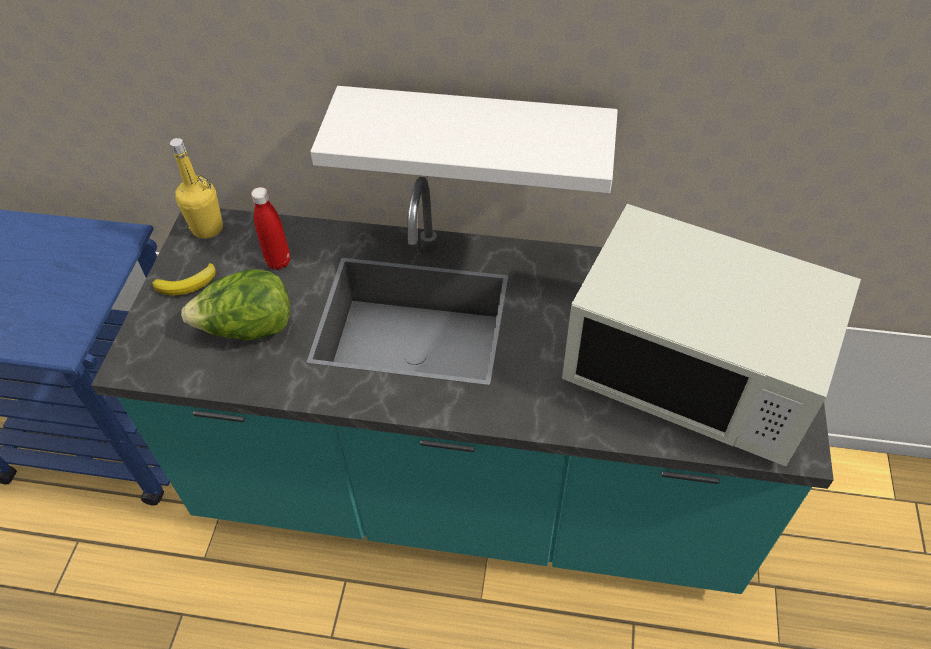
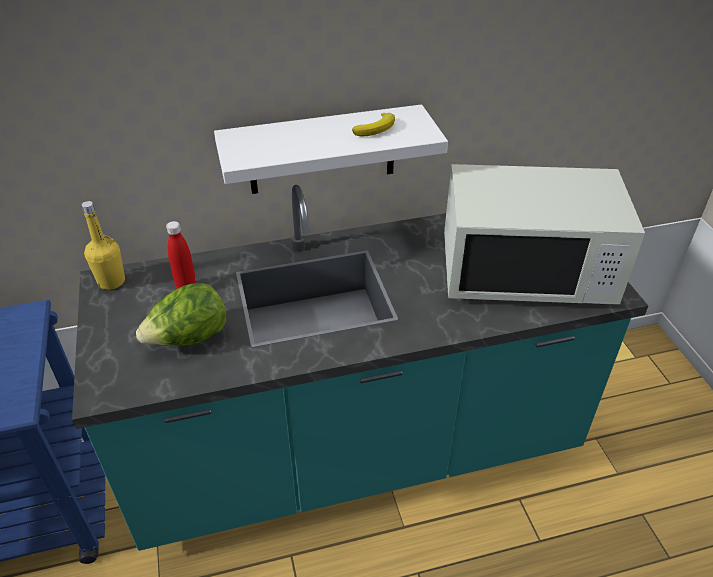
camera: 25 degrees left, 10 degrees down
(188, 284) = (118, 323): banana -> banana (376, 128)

